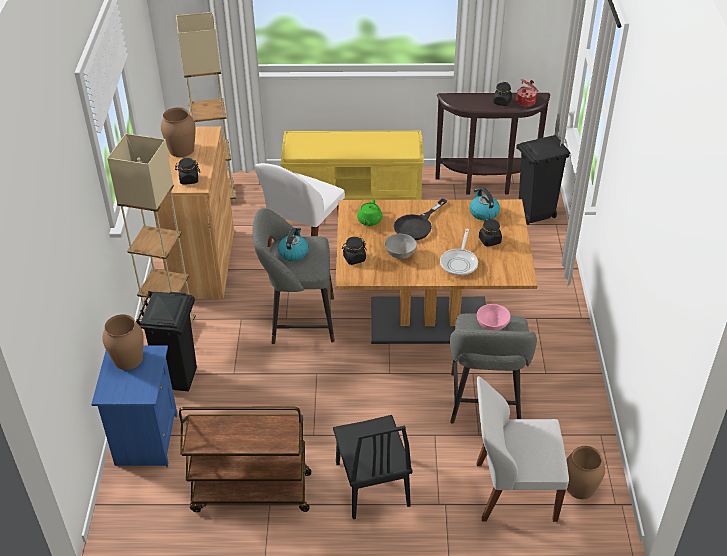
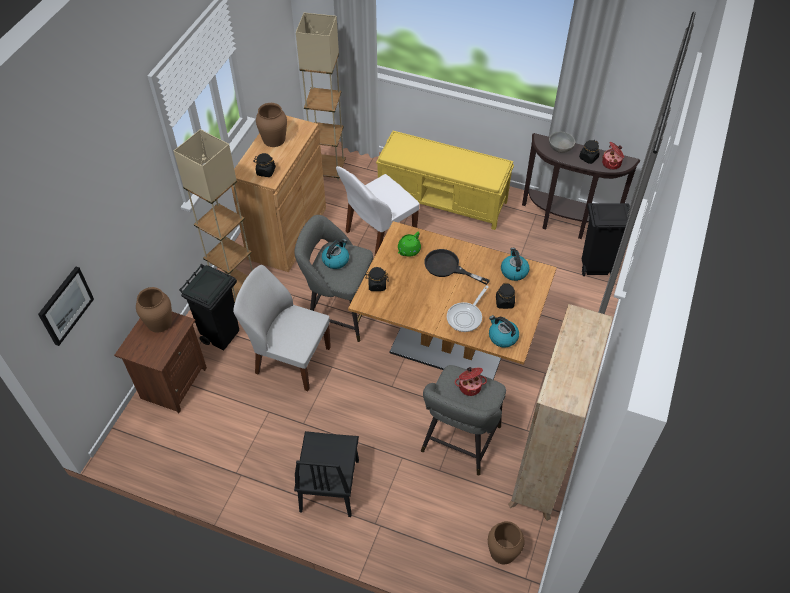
camera: 20 degrees right, 10 degrees up
(51, 334) = (65, 305): none -> picture
(145, 439) = (172, 383): blue nightstand -> brown nightstand
(250, 493) = (231, 459): brown cart -> none
(400, 254) = (418, 292): grey bowl -> grey bowl (560, 148)
(417, 225) = (448, 267): black frying pan -> black frying pan turned 60 degrees clockwise
(492, 325) = (469, 386): pink bowl -> cooking pot
(504, 270) = (502, 337): none -> kettle
(512, 491) = (442, 534): white chair -> white chair (291, 359)
(578, 404) = (541, 470): none -> beige bookcase

